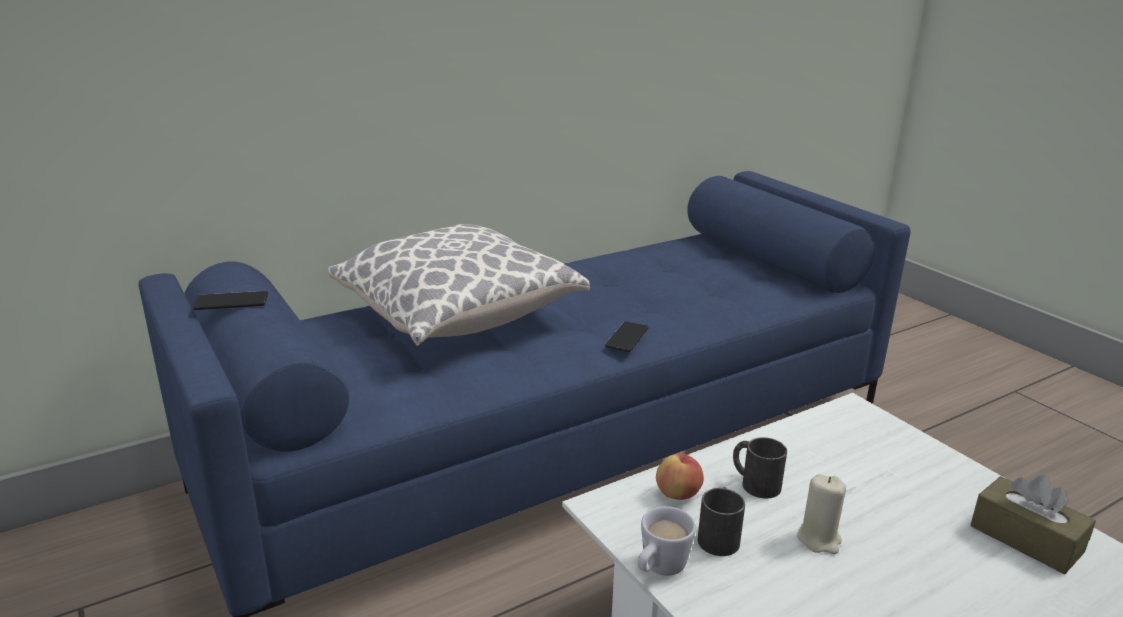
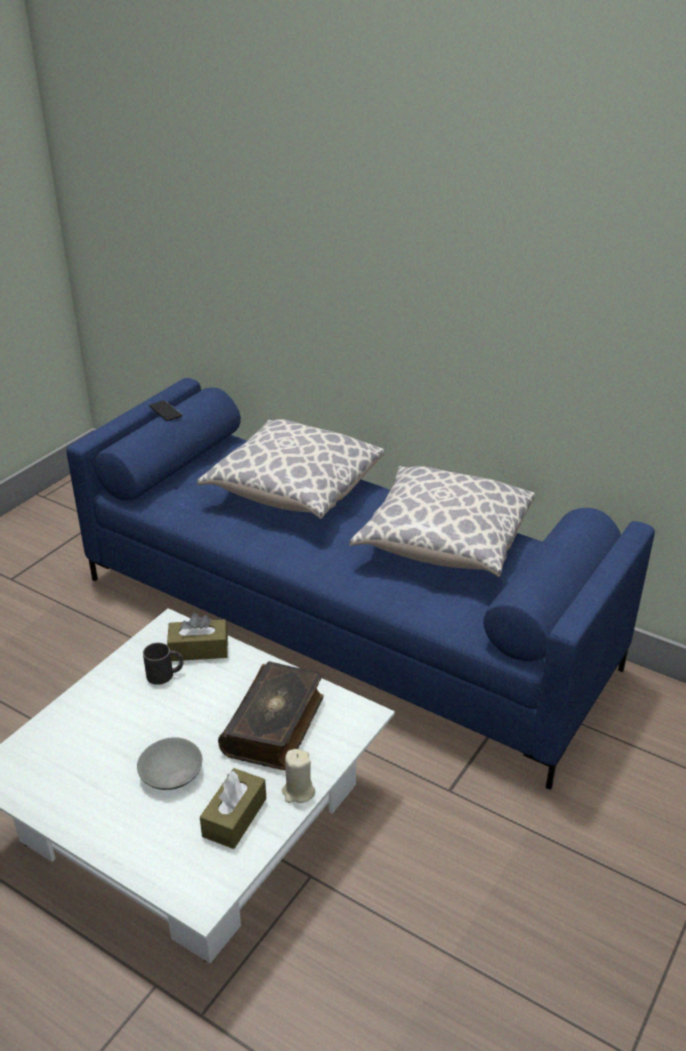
camera: 65 degrees right, 10 degrees up
(627, 337) = (313, 562): phone -> none
(645, 272) = (443, 544): none -> pillow
(659, 569) = (123, 658): white mug -> none
(678, 494) = (199, 649): apple -> brown tissue box
(754, 482) = (230, 679): black mug -> none
(819, 539) = (183, 716): beige candle -> beige candle (298, 792)
(857, 469) = (275, 725): none -> book
(939, 576) = (171, 774): none -> grey bowl

